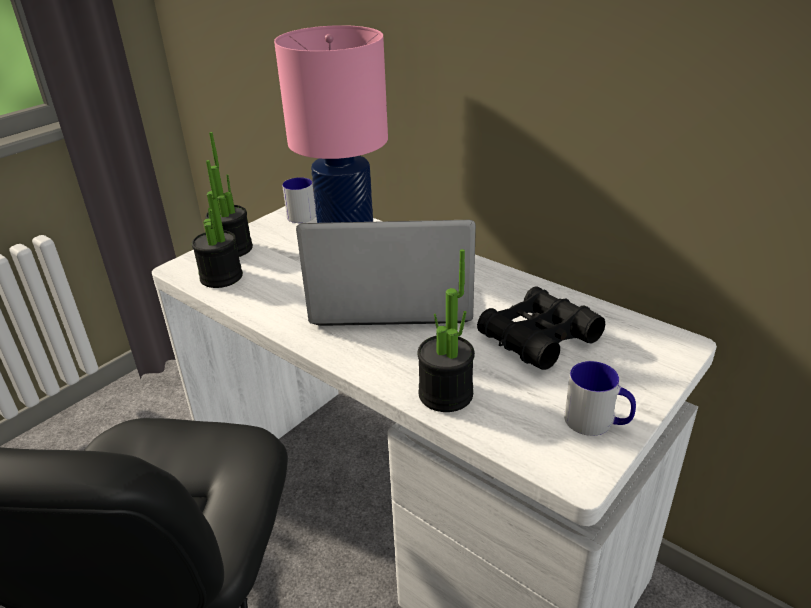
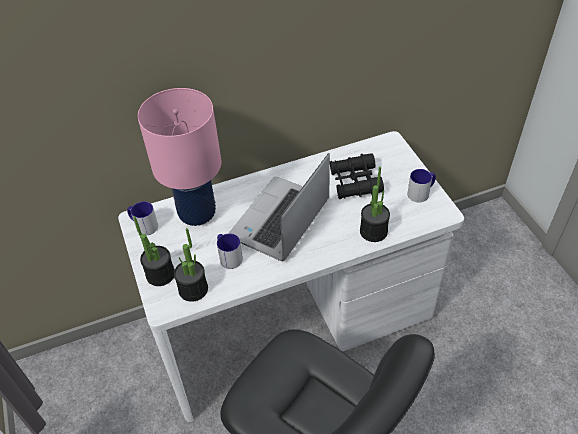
camera: 60 degrees left, 15 degrees up
(292, 282) = (228, 256): none -> mug

